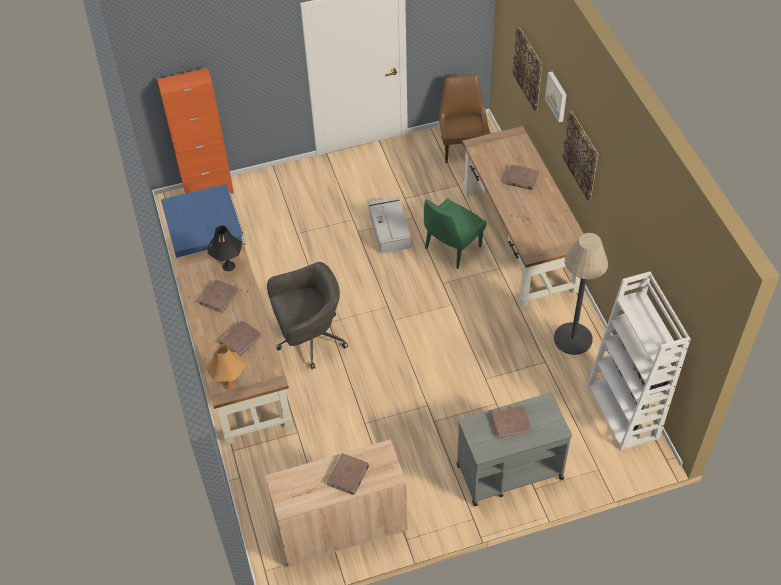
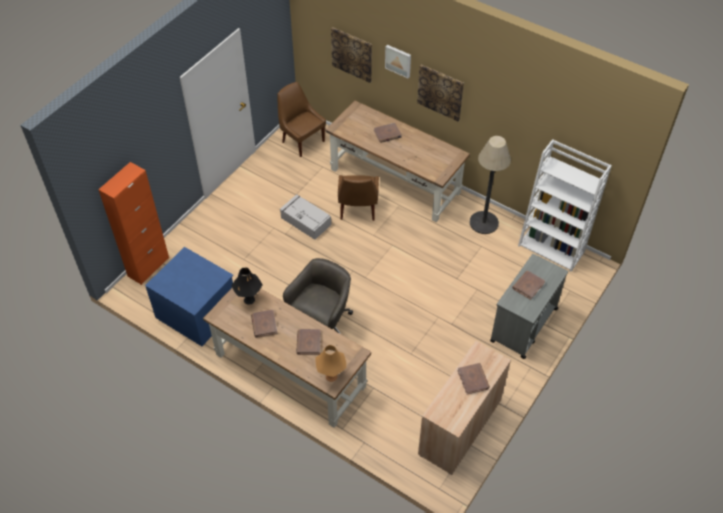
camera: 40 degrees left, 0 degrees up
(451, 248) = (357, 210): green chair -> brown chair

